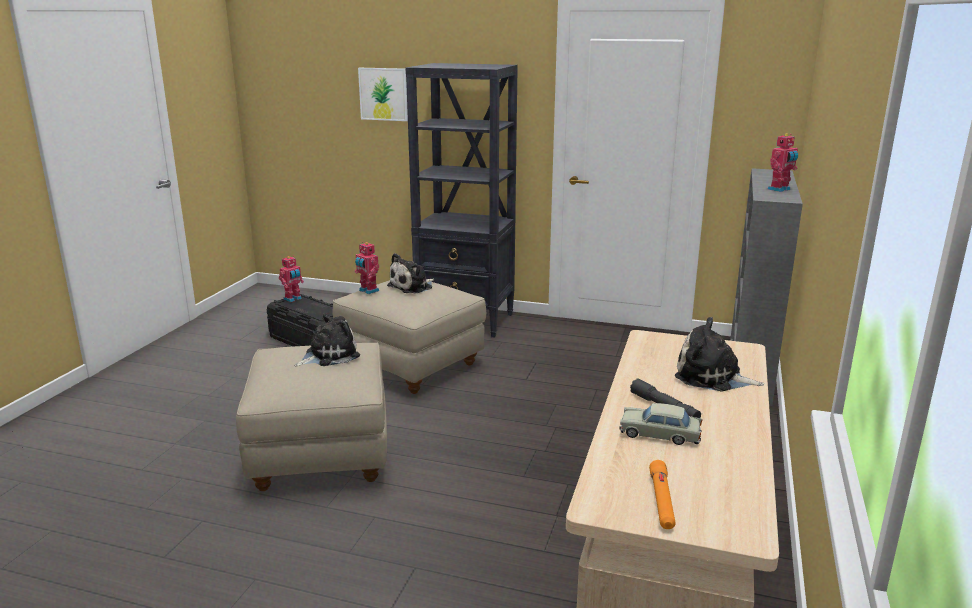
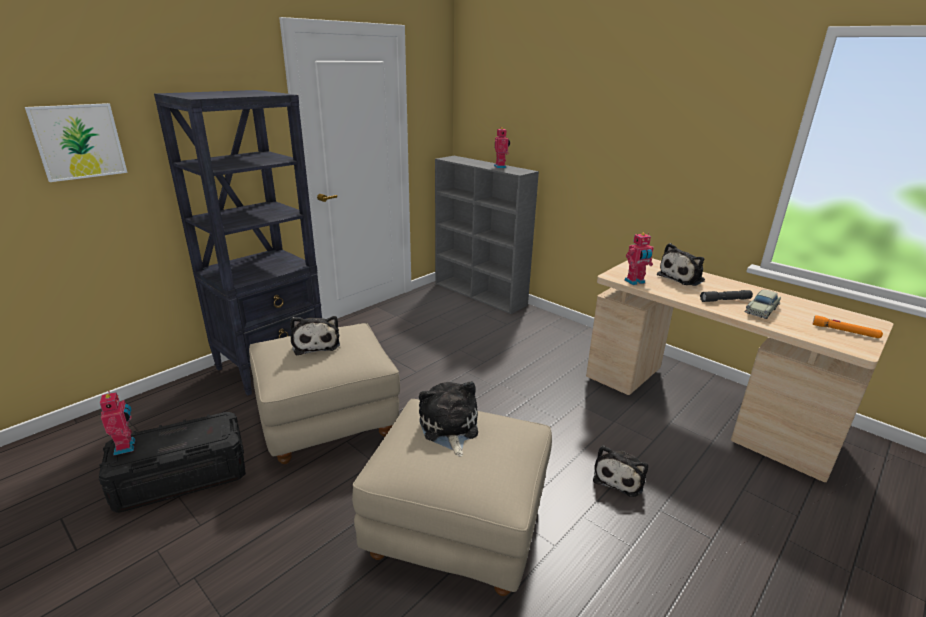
camera: 65 degrees left, 5 degrees up
(368, 291) = (293, 369): toy robot -> toy robot (635, 282)
(451, 532) = (619, 477): none -> plush toy

